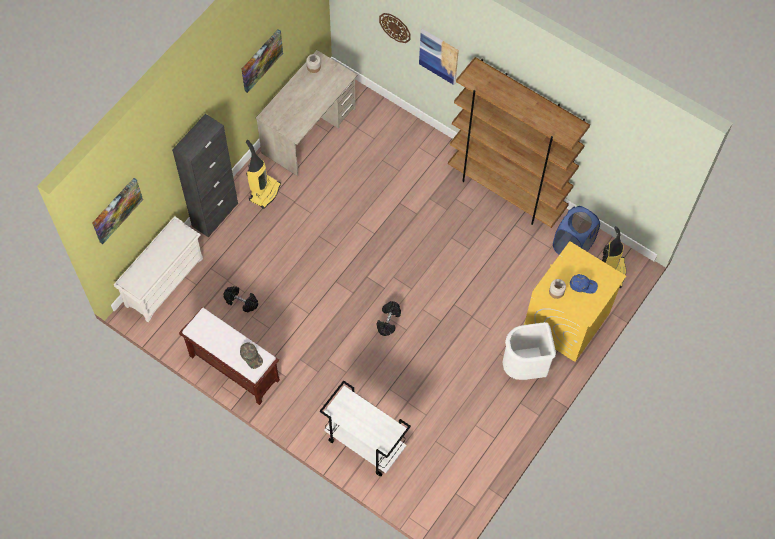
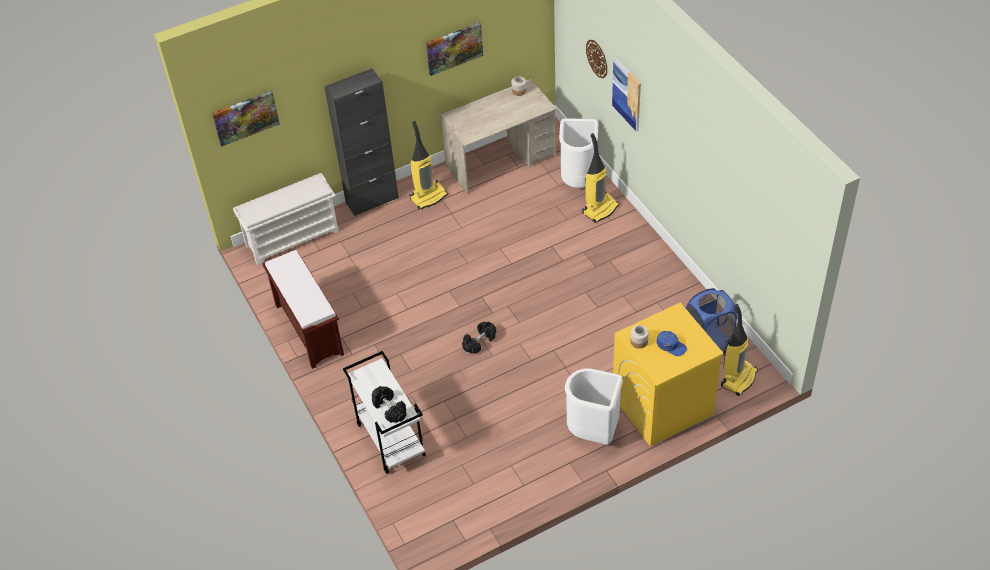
camera: 30 degrees right, 15 degrees down
(241, 301) = (351, 277): black dumbbell -> black dumbbell (390, 409)
(251, 356) = (313, 304): green cap -> none
(388, 126) = (578, 179): none -> white trash can
(421, 150) = (600, 209): none -> vacuum cleaner
(506, 191) = (666, 270): brown bookcase -> none

